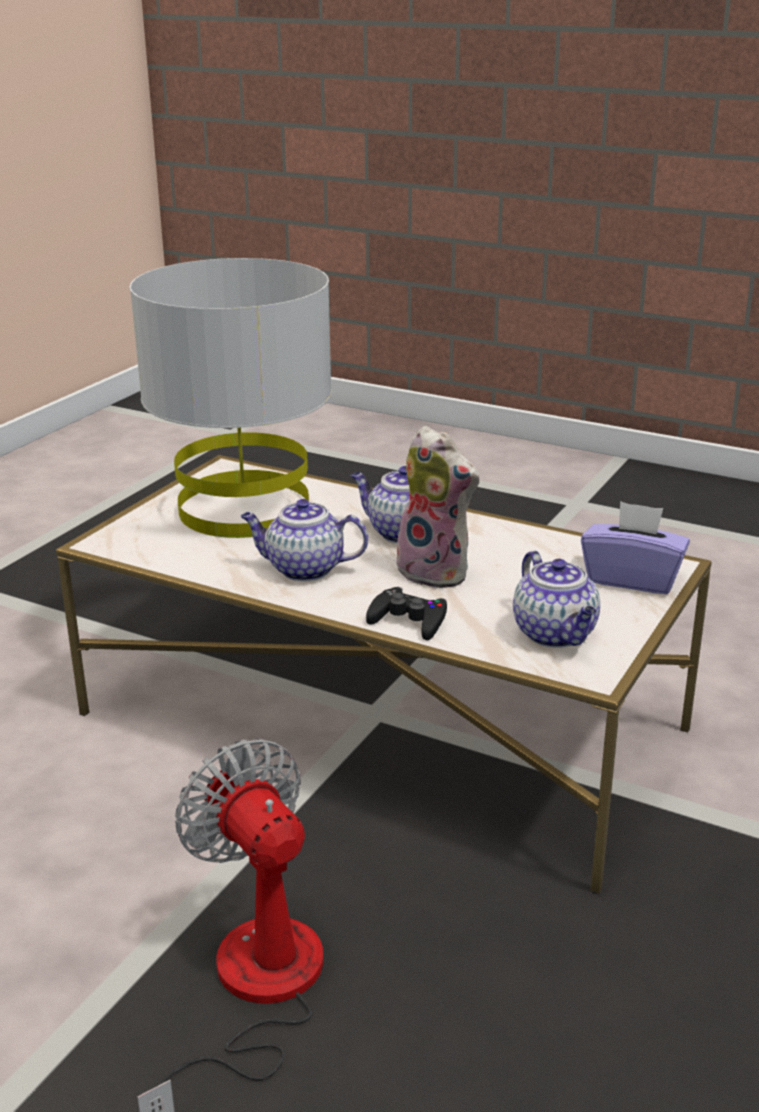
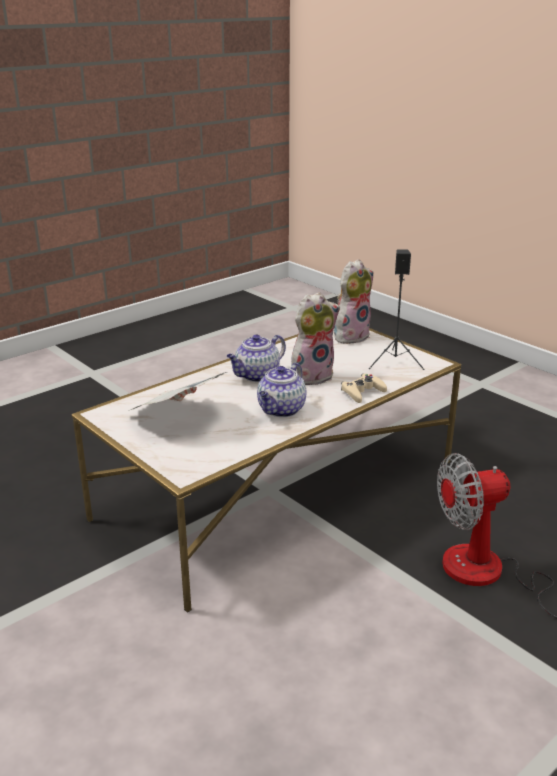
camera: 70 degrees left, 0 degrees up
(244, 508) = (177, 416): grey table lamp -> newspaper
(408, 621) = (362, 392): black game controller -> beige game controller
(556, 635) = (396, 362): teapot -> black speaker
(632, 578) = (351, 336): purple tissue box -> plush toy

